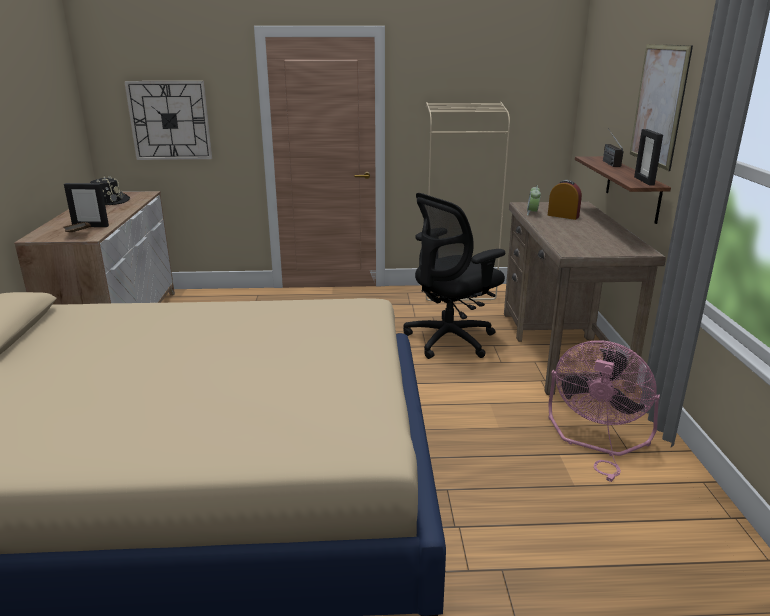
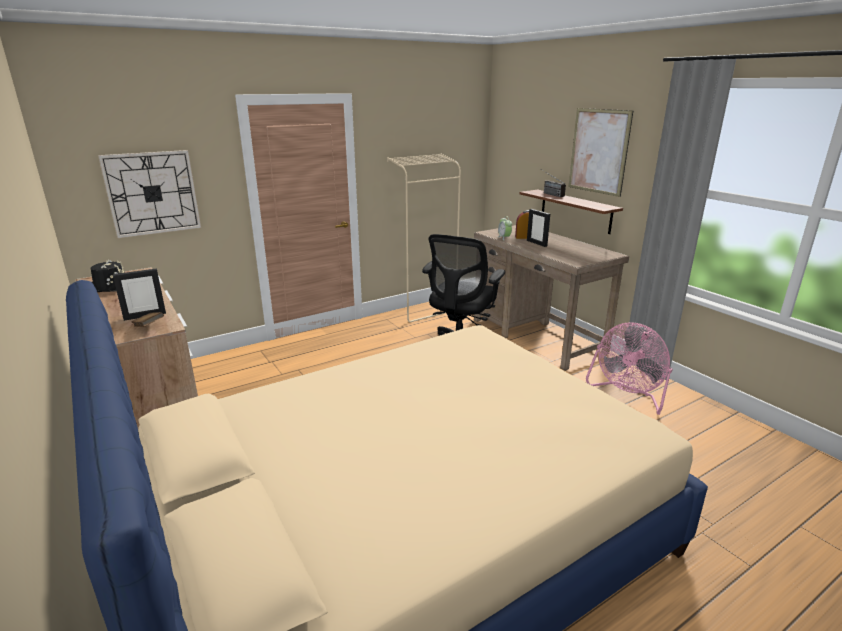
camera: 30 degrees left, 0 degrees up
(597, 442) = (626, 393): pink fan -> pink fan turned 135 degrees counterclockwise
(645, 181) = (601, 205): picture frame -> picture frame (537, 243)

